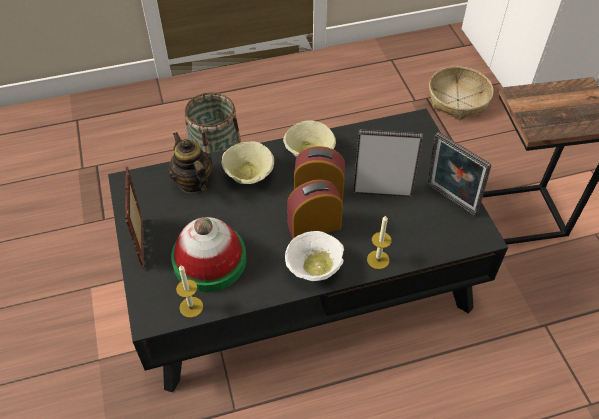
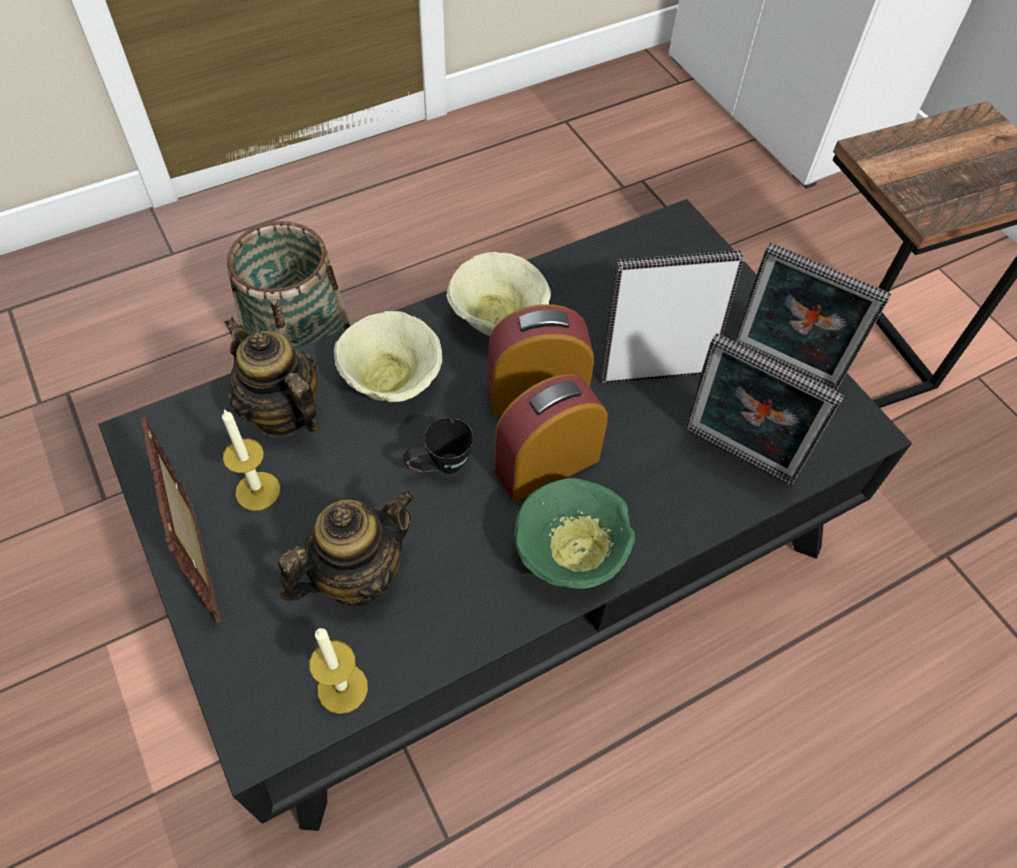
camera: 15 degrees left, 5 degrees up
(209, 260) = (356, 575): hat -> teapot
(261, 219) = (439, 467): none -> black mug
(314, 267) = (571, 549): white bowl -> green bowl
(378, 259) = (687, 511): candle -> candle (258, 491)
(411, 239) = (735, 459): none -> picture frame
(457, 100) = (694, 177): basket -> none

